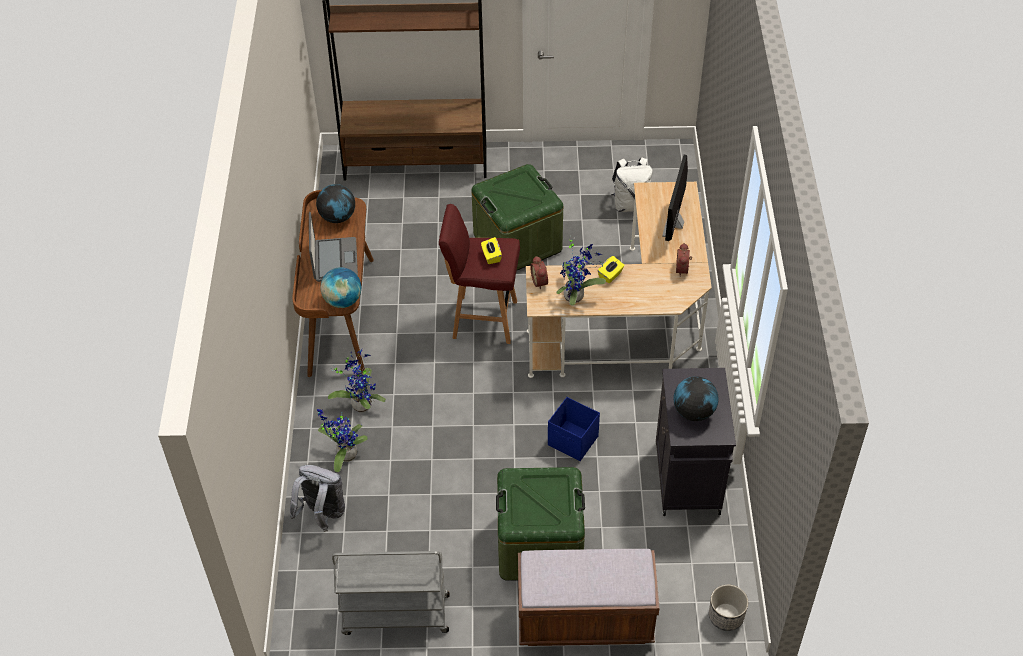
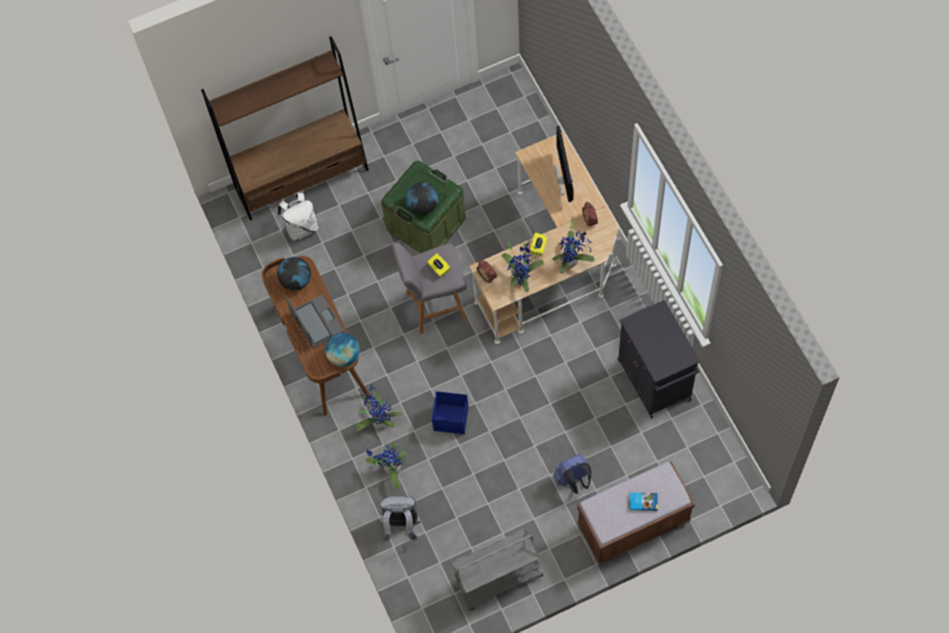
camera: 20 degrees left, 15 degrees up
(483, 319) = (434, 306): red stool -> grey stool
(540, 545) = (573, 480): green storage box -> blue backpack
(573, 441) = (556, 385): blue storage box -> blue storage box (451, 419)
(596, 579) = (643, 501): none -> book
(630, 204) = (499, 149): white backpack -> white backpack (301, 228)
(641, 300) = (572, 261): none -> potted plant
(693, 412) = (658, 347): globe -> globe (422, 206)
(726, 616) = (729, 478): planter -> none

